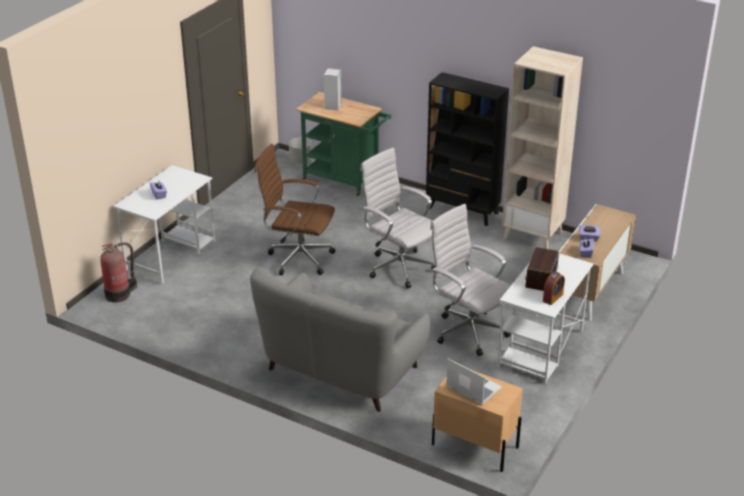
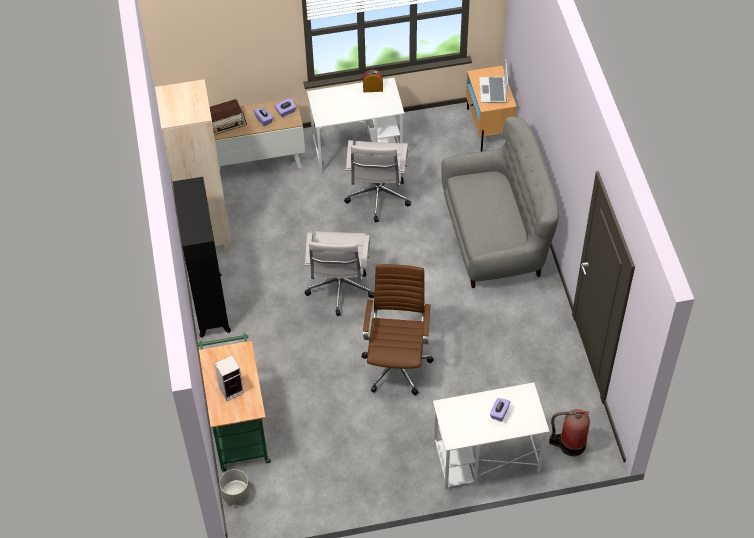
camera: 130 degrees left, 20 degrees up
(297, 258) = (397, 364): brown office chair -> brown office chair turned 150 degrees counterclockwise
(541, 278) = (355, 106): radio -> radio (225, 123)

